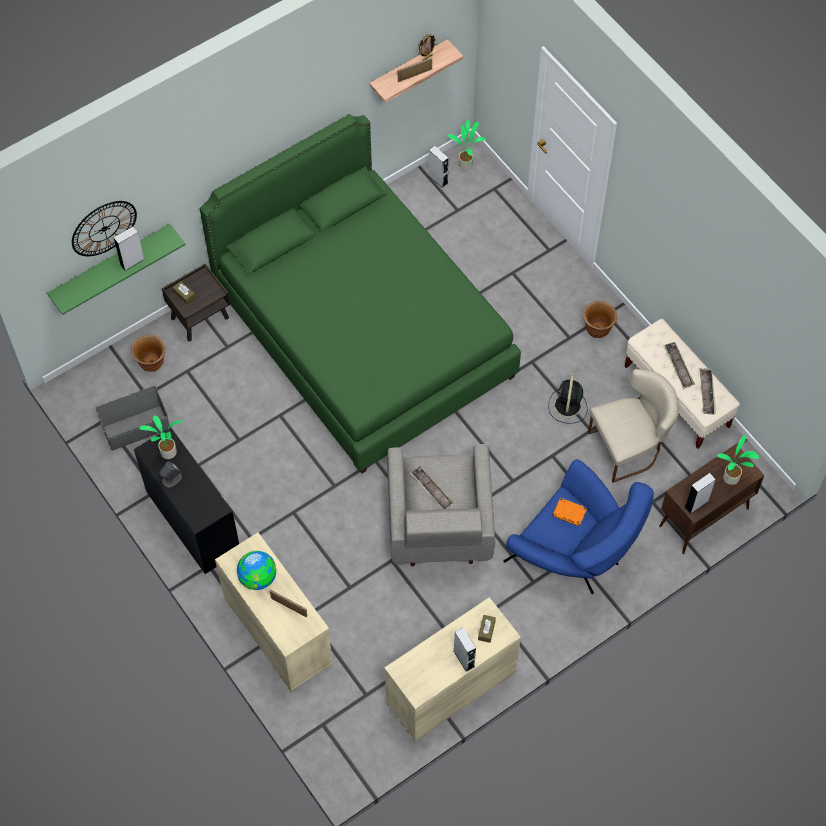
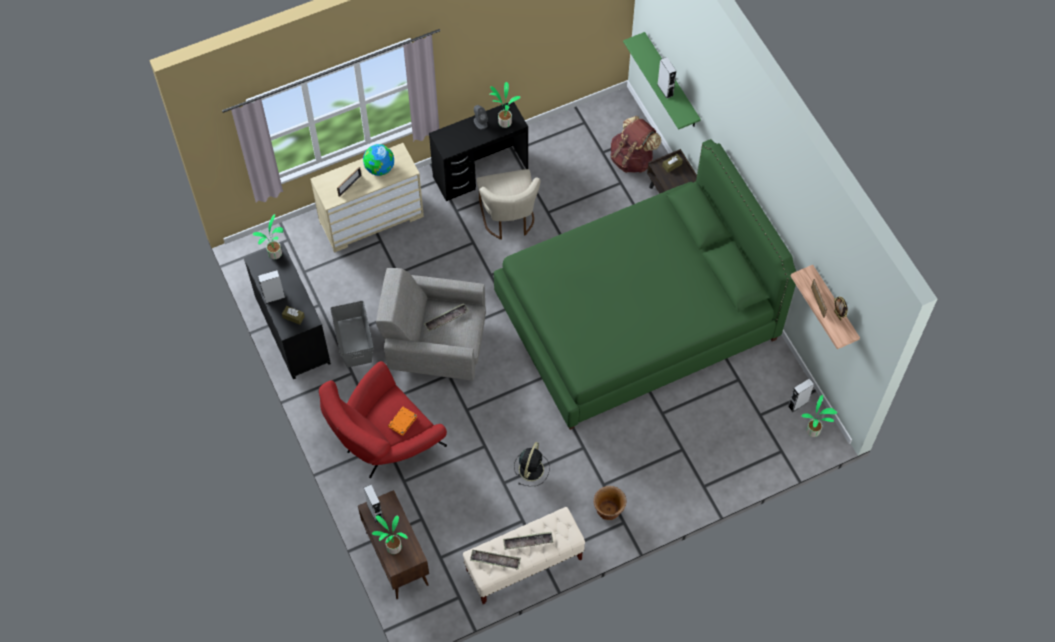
camera: 100 degrees right, 0 degrees up
(104, 228) = (676, 51): wall clock -> none
(136, 428) = (572, 143): grey storage box -> grey storage box (354, 342)
(152, 363) = (632, 159): brown planter -> brown backpack
(404, 672) = (275, 254): none -> potted plant
(451, 689) = (292, 331): beige dresser -> black dresser
(567, 406) = (531, 468): black fan -> black fan turned 90 degrees clockwise
(575, 555) = (385, 445): blue armchair -> red armchair
(629, 447) = (480, 512): beige chair -> beige chair (508, 219)

